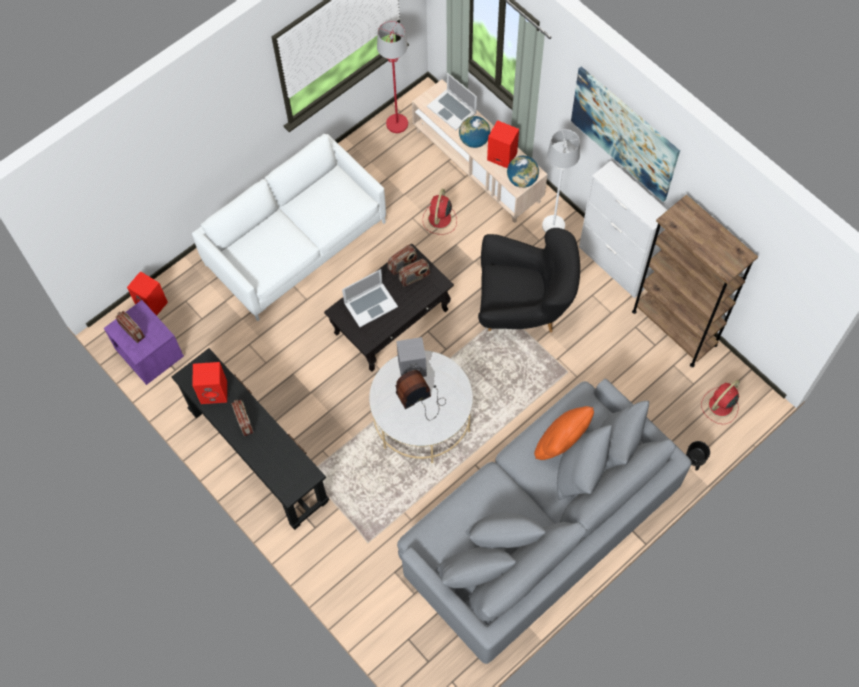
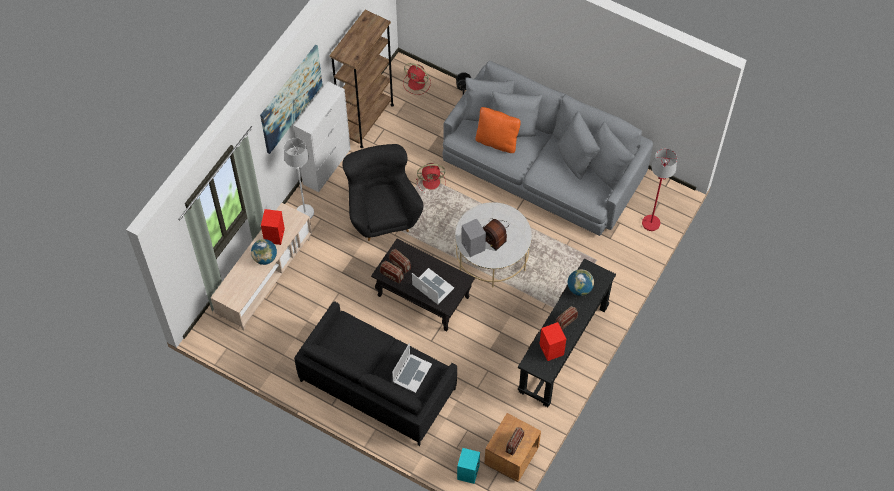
camera: 110 degrees left, 5 degrees down
(149, 354) = (511, 456): purple nightstand -> brown nightstand
(153, 304) = (467, 471): red speaker -> turquoise speaker
(296, 244) = (377, 384): white sofa -> black sofa
(397, 124) = (240, 346): red floor lamp -> red floor lamp (651, 223)
(439, 219) = (323, 289): red fan -> red fan (432, 182)
(452, 109) = (239, 281): laptop -> laptop (412, 373)
(522, 180) = (292, 217): globe -> globe (579, 288)

